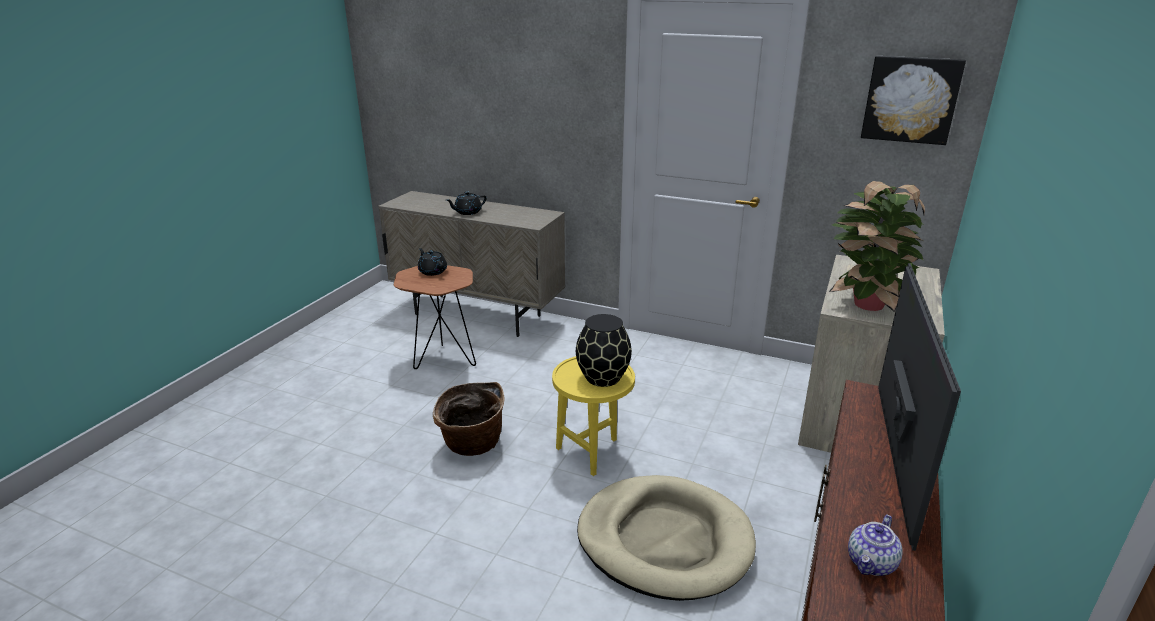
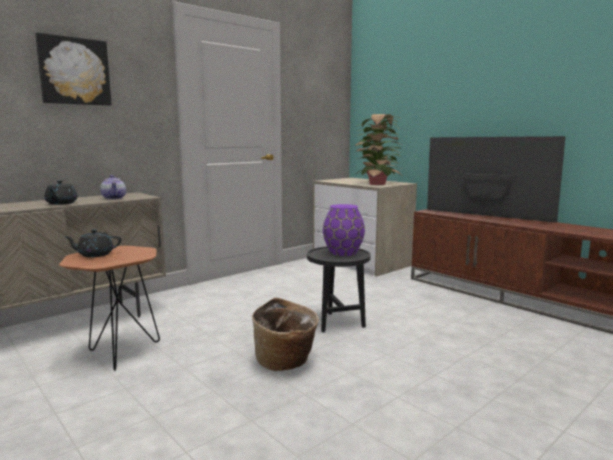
camera: 65 degrees left, 15 degrees down
(592, 451) = (337, 322): yellow side table -> black side table
(602, 378) = (343, 253): black vase -> purple vase
(664, 540) = (442, 321): beige dog bed -> none
(872, 564) = (565, 228): teapot -> teapot (114, 198)
(910, 99) = (326, 89): picture -> picture (74, 71)

